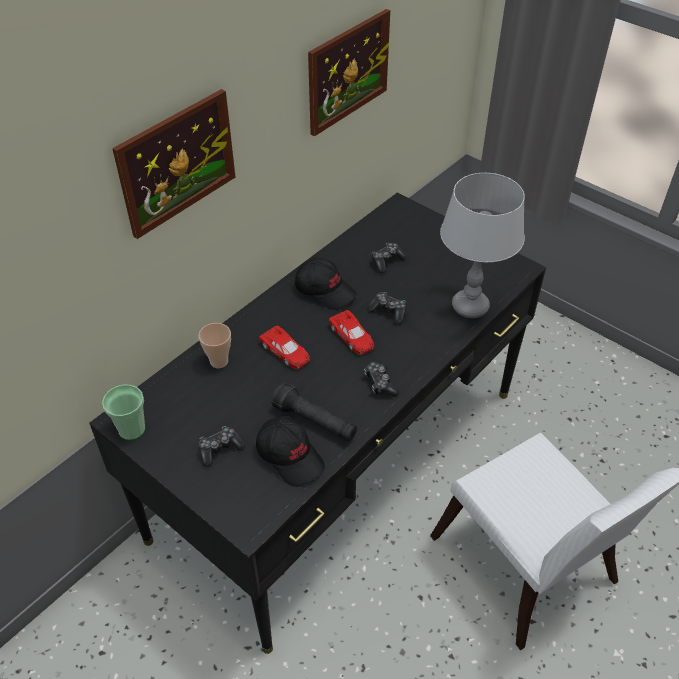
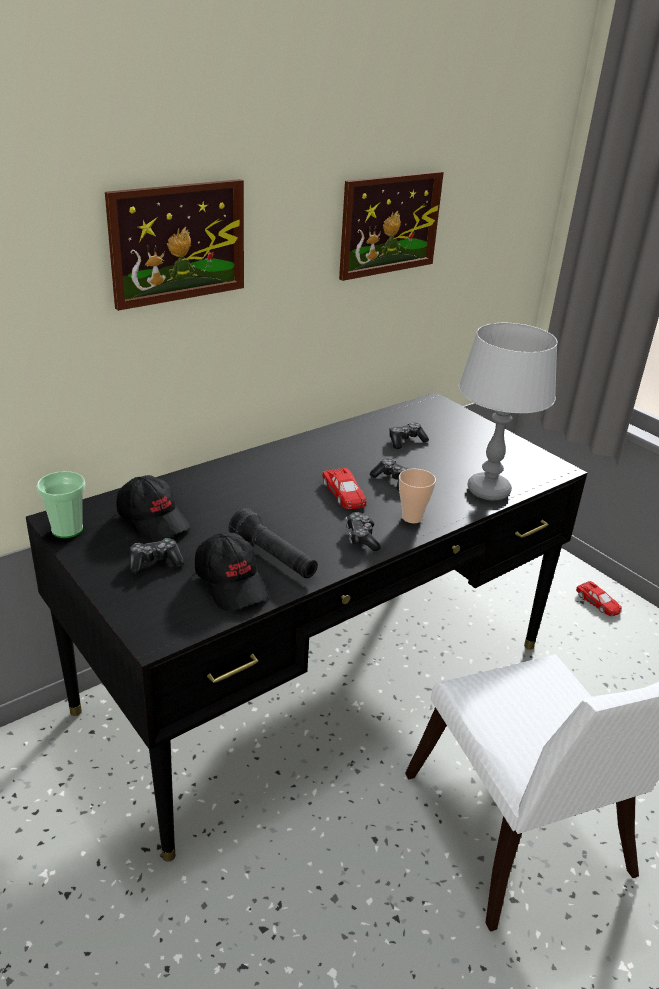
camera: 10 degrees right, 15 degrees down
(219, 361) = (189, 490): cup -> cup (412, 517)
(285, 352) = (265, 494): red toy car -> red toy car (598, 602)
(325, 290) = (329, 453): black cap -> black cap (154, 520)

